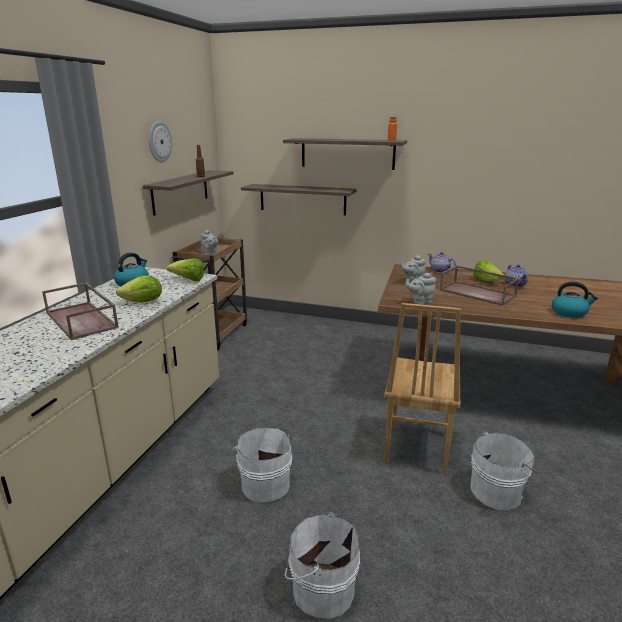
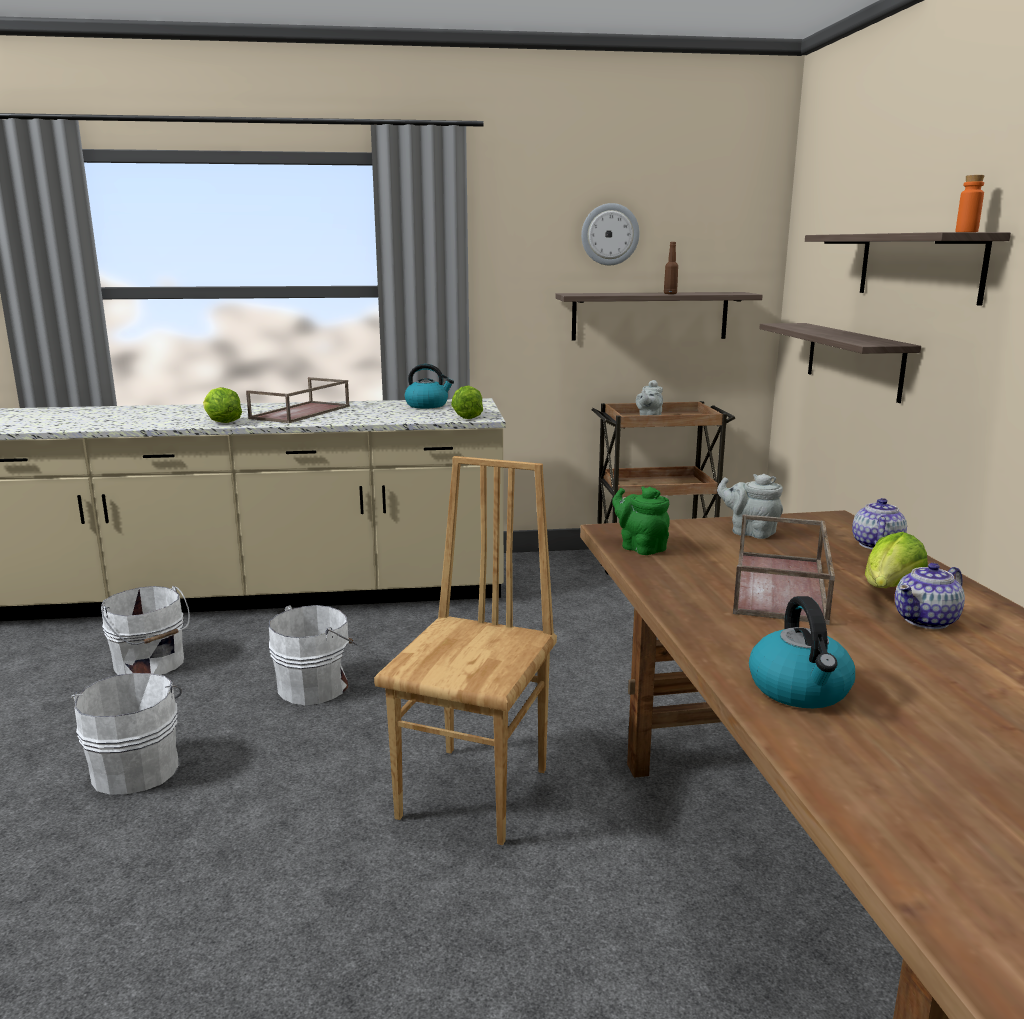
camera: 65 degrees right, 5 degrees down
(143, 302) = (370, 417): lettuce -> lettuce (222, 423)
(415, 449) = (476, 793): brown chair -> brown chair turned 120 degrees clockwise
(420, 302) = (640, 547): grey teapot -> green teapot
(498, 491) = (404, 910): white bucket -> white bucket (150, 664)

